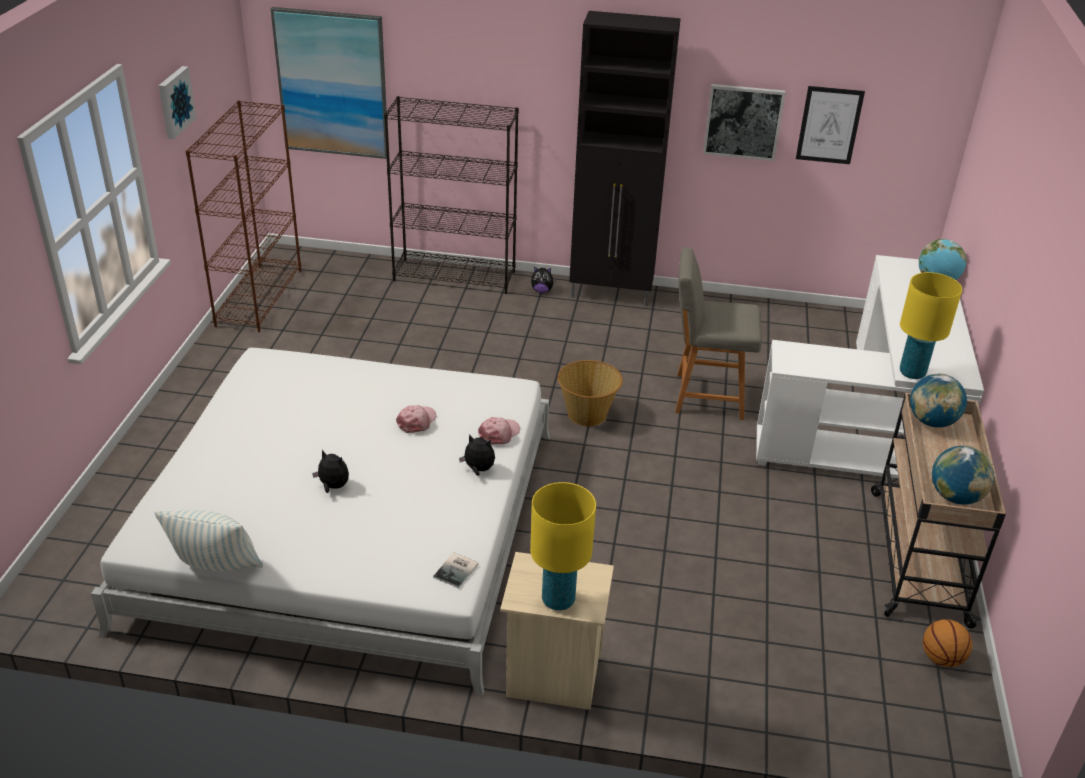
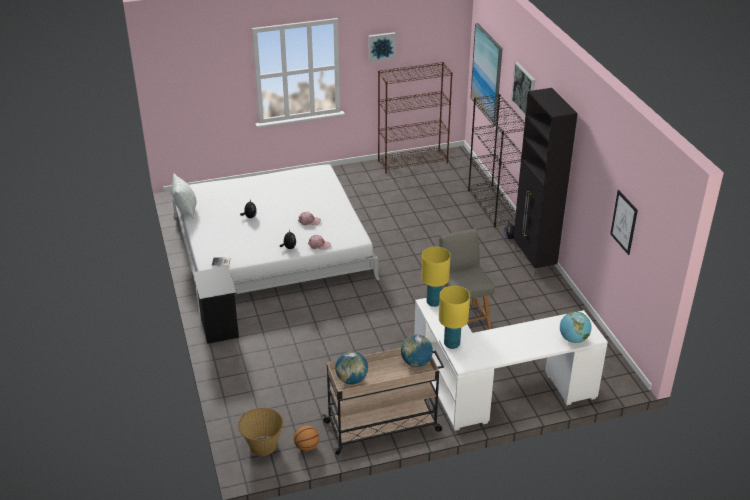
camera: 65 degrees right, 0 degrees up
(552, 677) = (219, 328): beige nightstand -> black nightstand
(558, 600) = (206, 284): yellow table lamp -> yellow table lamp (434, 302)
(587, 415) = (408, 286): basket -> basket (262, 446)
(743, 121) = (596, 194): picture -> picture (524, 90)

